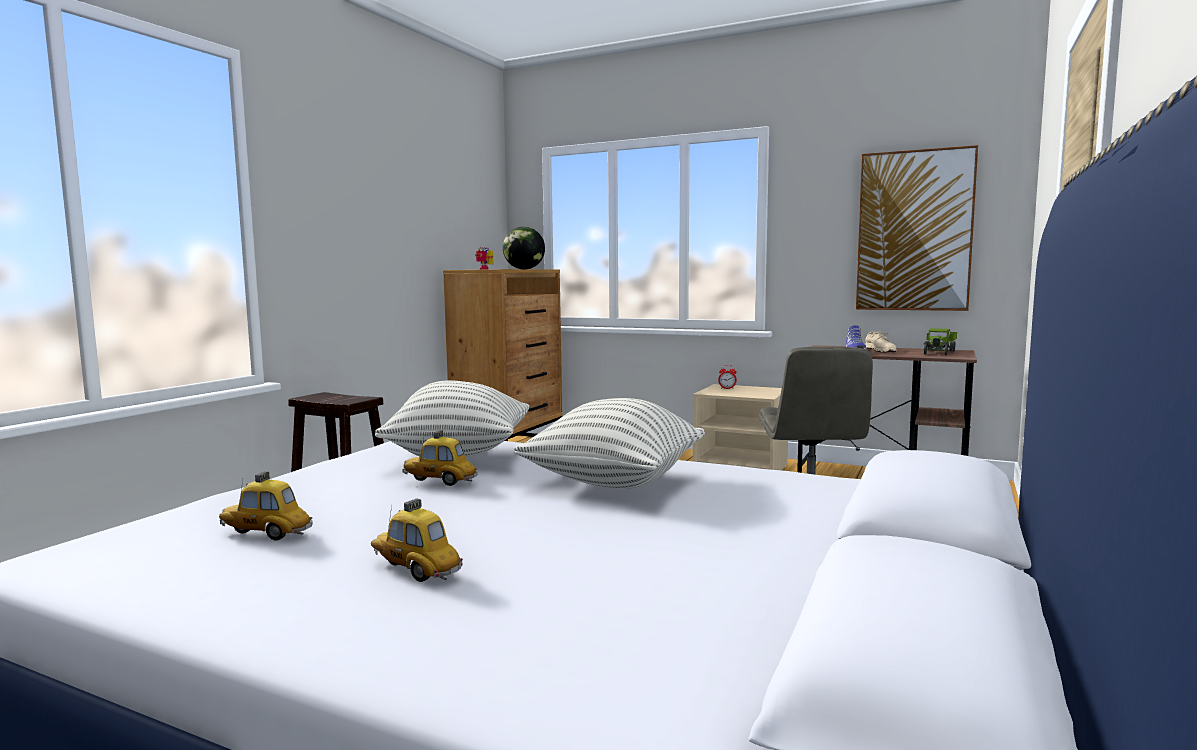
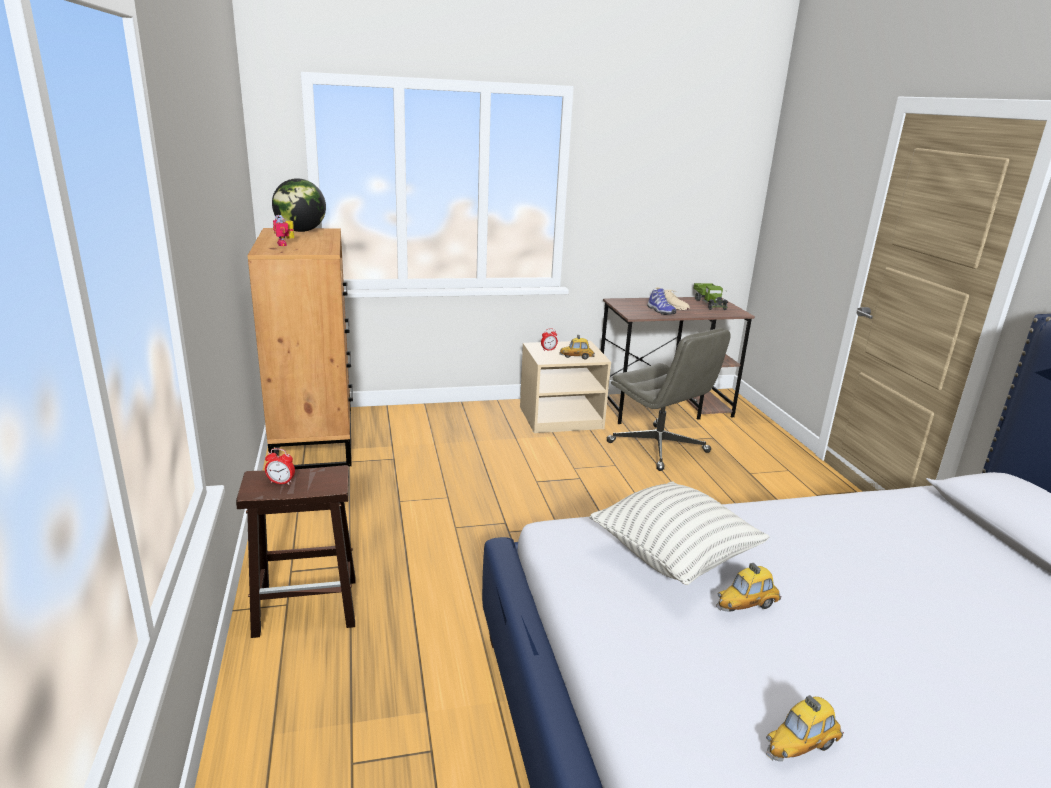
camera: 40 degrees left, 15 degrees up
(328, 397) = (281, 482): none -> alarm clock
(415, 570) = (968, 725): toy car -> toy car (576, 357)
(614, 482) = (830, 551): pillow -> none
(914, 231) = (687, 199): picture -> none

